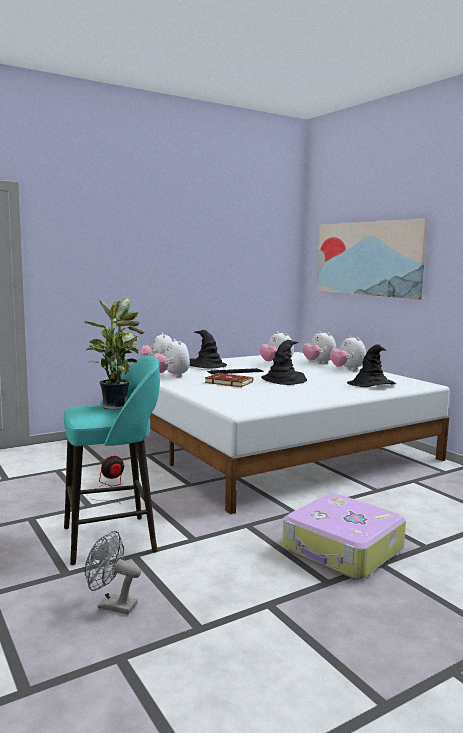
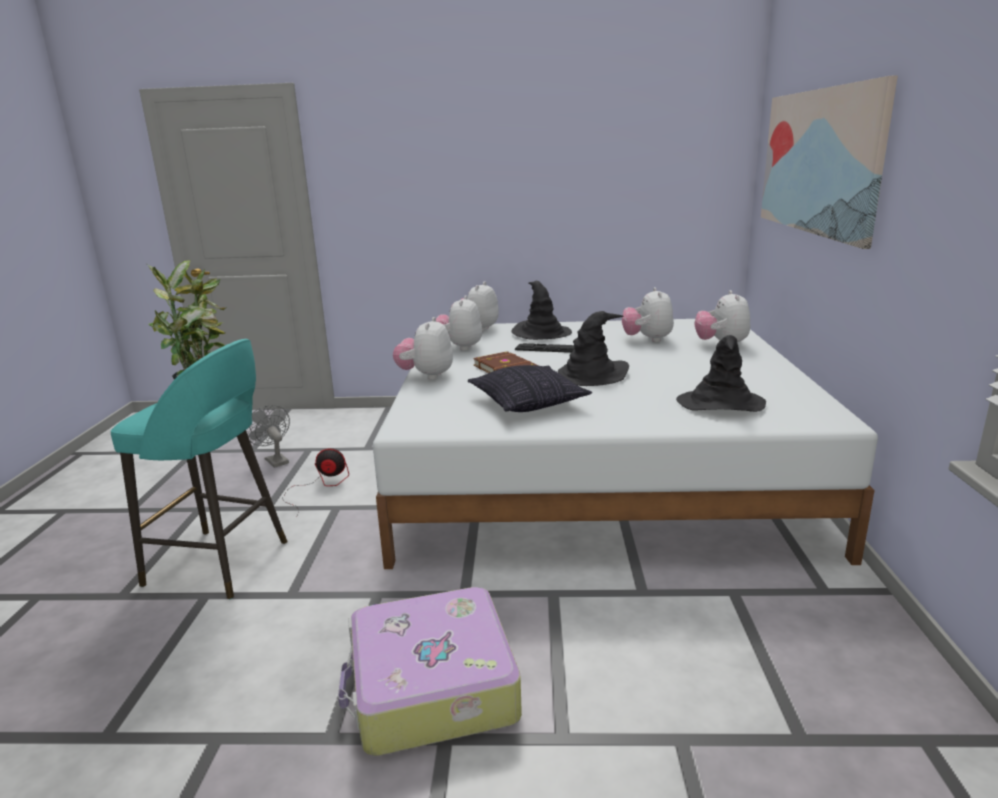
camera: 35 degrees right, 10 degrees up
(111, 605) = (91, 658): grey fan -> grey fan (274, 460)
(280, 394) = (528, 403): none -> pillow
(347, 369) = (744, 364): plush toy -> plush toy (426, 376)

